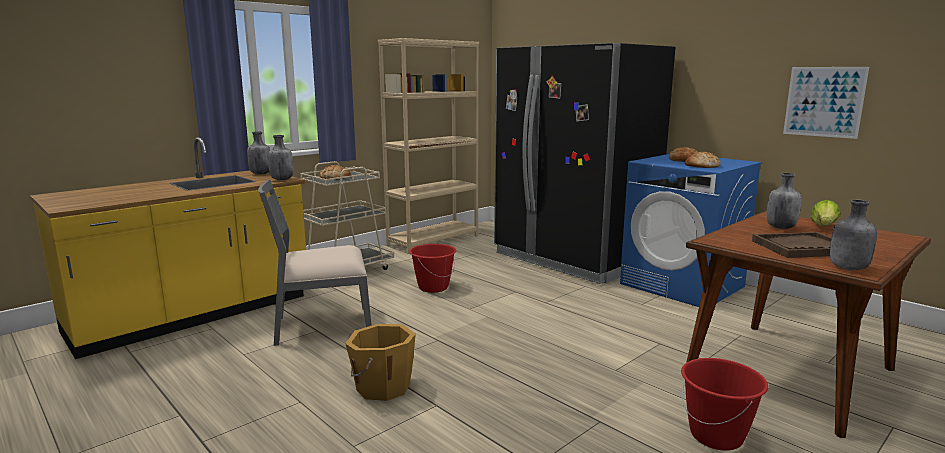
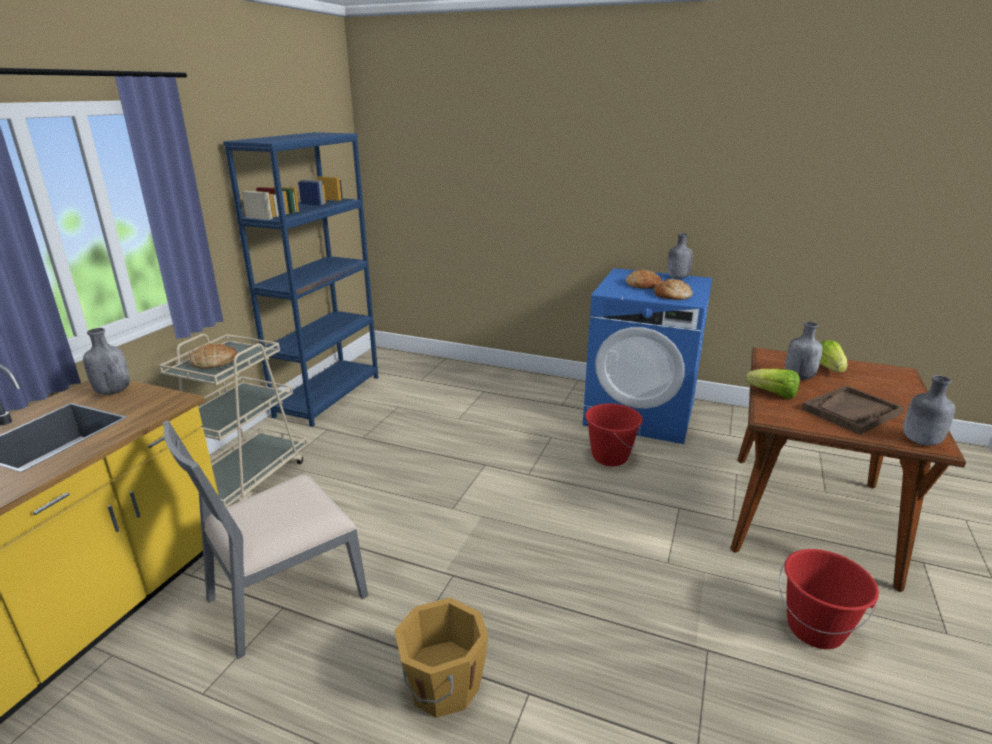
camera: 25 degrees left, 10 degrees up
(281, 179) = (166, 403): grey bottle -> grey bottle (676, 277)
(433, 240) = (328, 396): beige bookcase -> blue bookcase
(433, 287) = (384, 481): red bucket -> red bucket (609, 457)
(573, 258) = (510, 395): black fridge -> none
(736, 232) = (773, 394): none -> lettuce
(824, 102) = (776, 215): picture -> none

